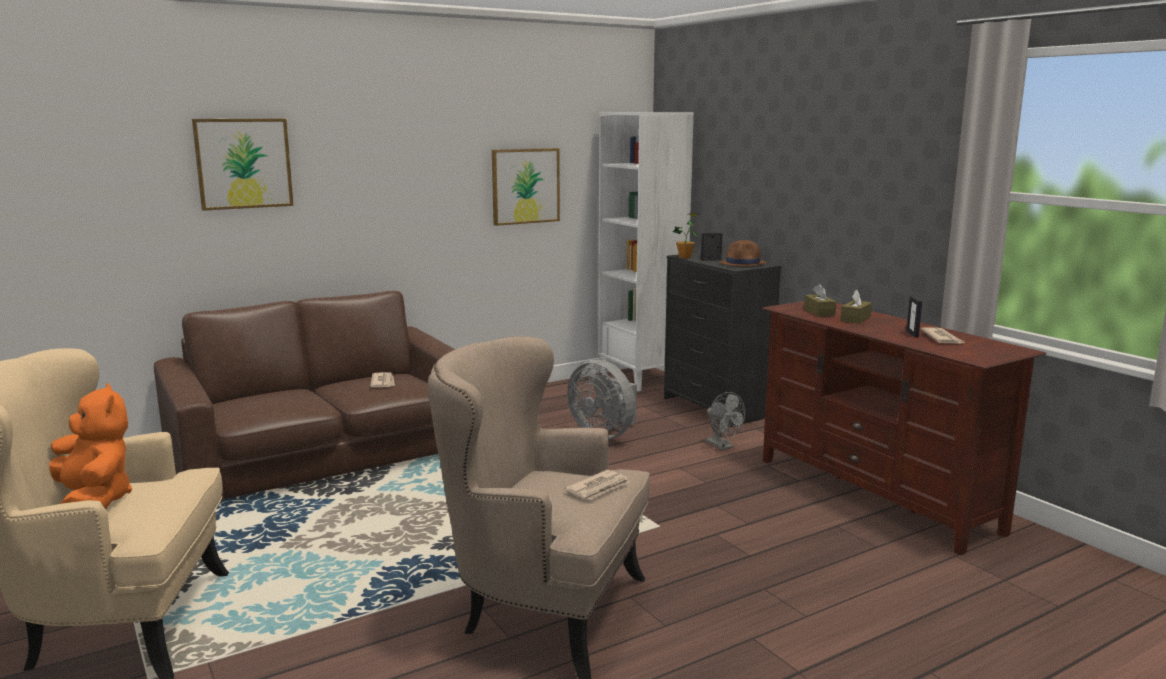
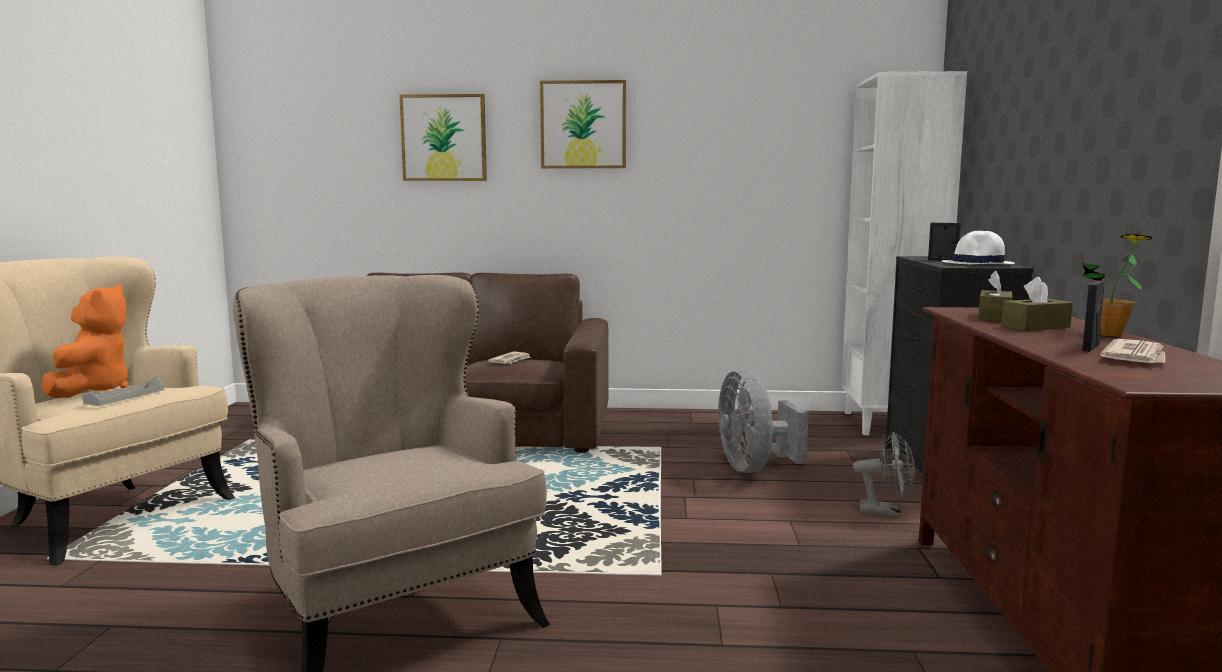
camera: 35 degrees right, 5 degrees down
(163, 499) = (125, 396): none -> grey tray
(525, 186) = (750, 172): picture -> picture (583, 125)
(599, 488) = (436, 468): newspaper -> none
(685, 257) = (914, 257): potted plant -> potted plant (1108, 334)
(722, 446) = (886, 512): grey fan -> grey fan turned 75 degrees counterclockwise
(743, 263) = (978, 264): brown hat -> white hat

